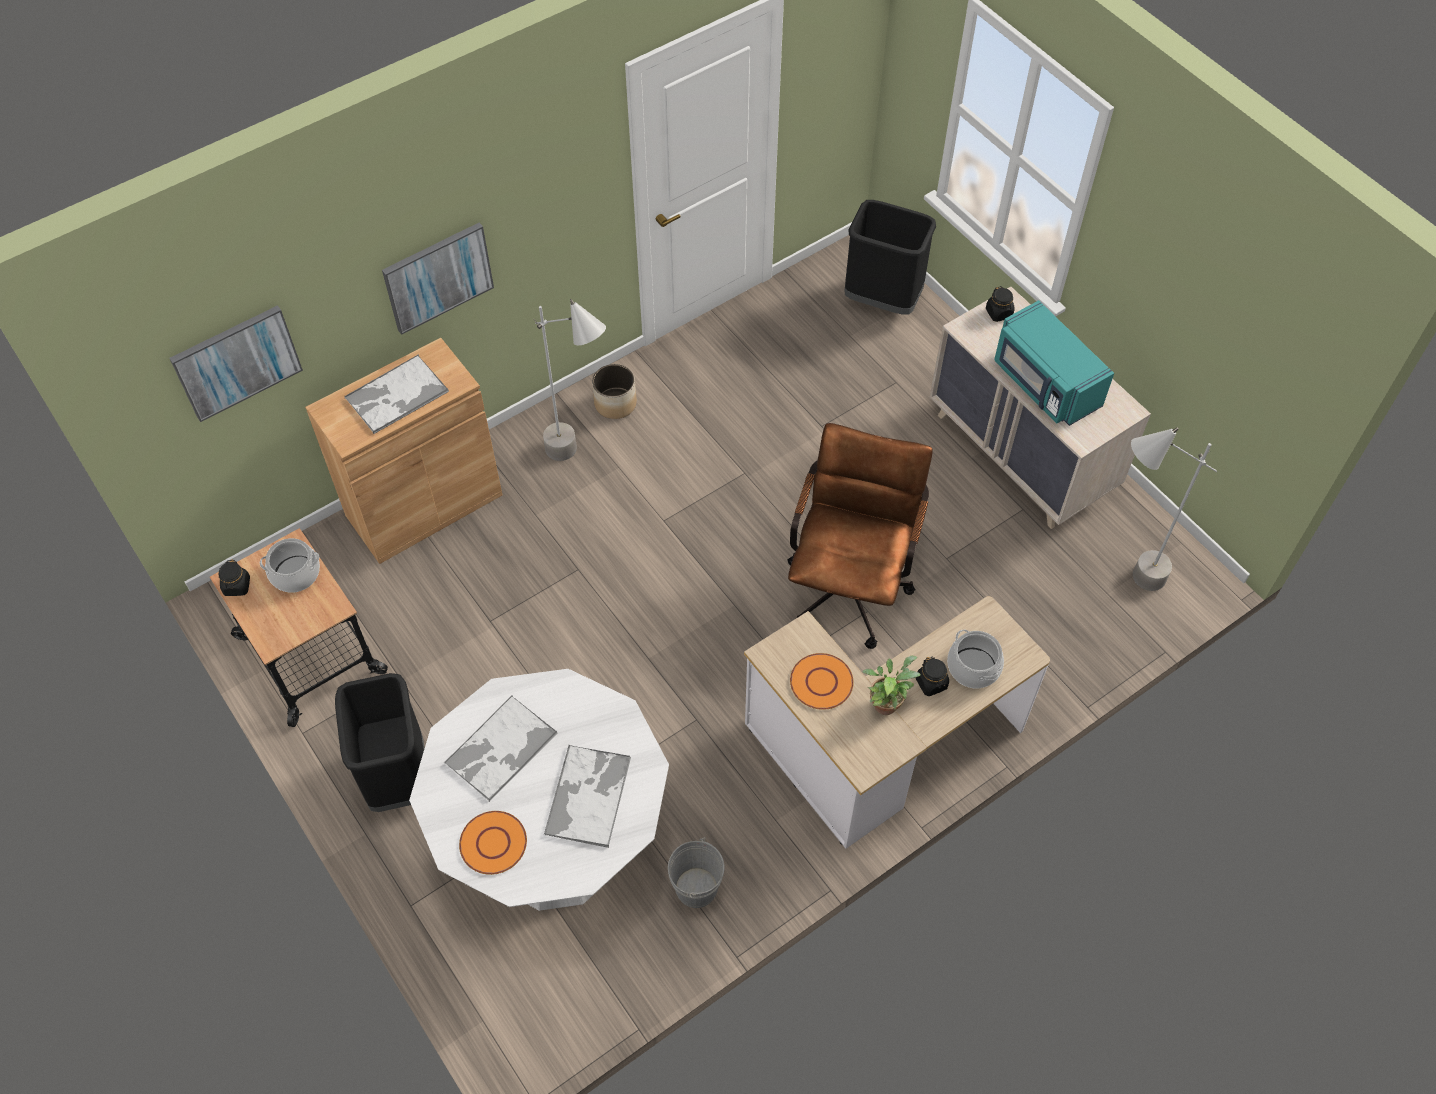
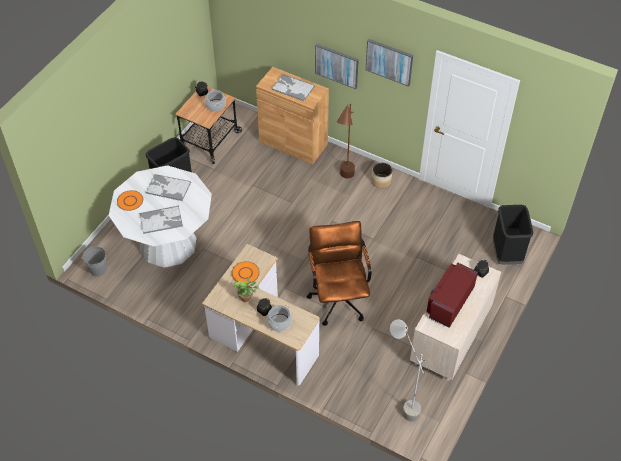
camera: 65 degrees right, 5 degrees down
(236, 362) = (257, 29): picture -> picture (389, 61)
(581, 461) = (344, 182): grey floor lamp -> brown floor lamp
(696, 888) = (170, 295): grey bucket -> grey bucket (98, 269)
(850, 583) = (338, 296): brown office chair -> brown office chair turned 90 degrees counterclockwise
(1044, 384) = (449, 302): turquoise microwave -> red microwave

